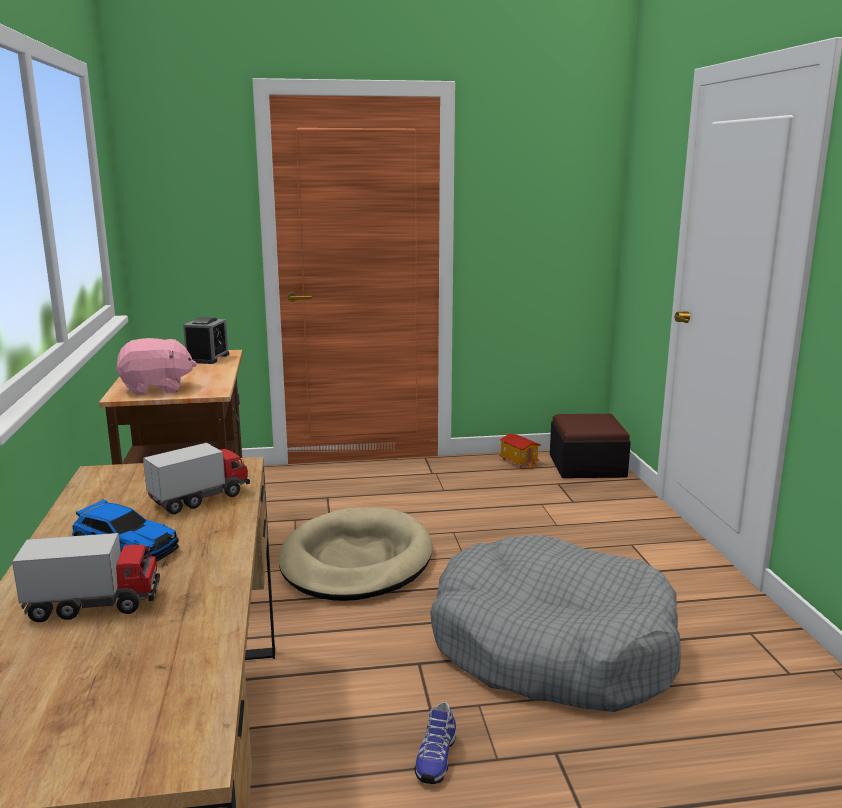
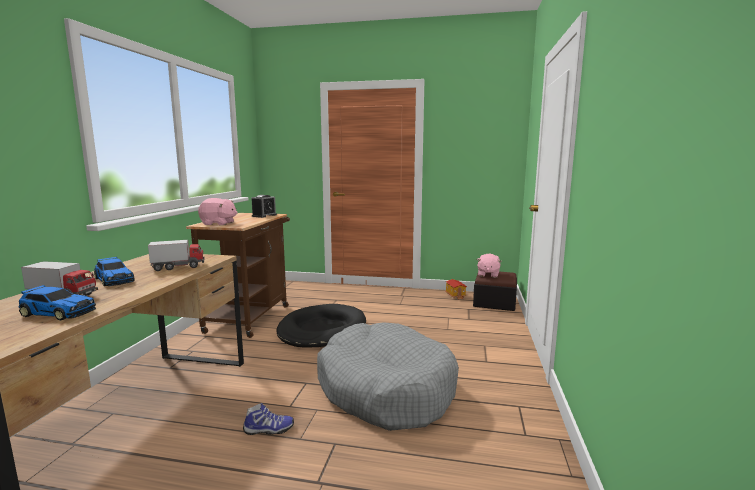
camera: 20 degrees right, 5 degrees down
(154, 641) = (58, 312): none -> toy car
(356, 561) = (322, 330): beige dog bed -> black dog bed
(435, 758) = (268, 430): shoe -> shoe turned 135 degrees counterclockwise
(578, 422) = (488, 274): none -> pink plush toy

